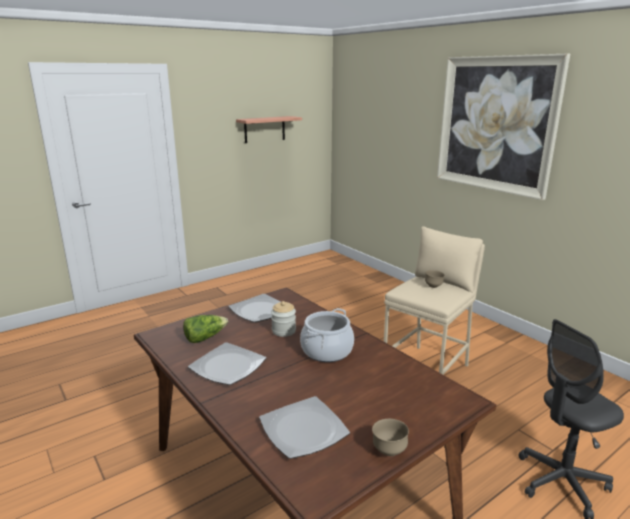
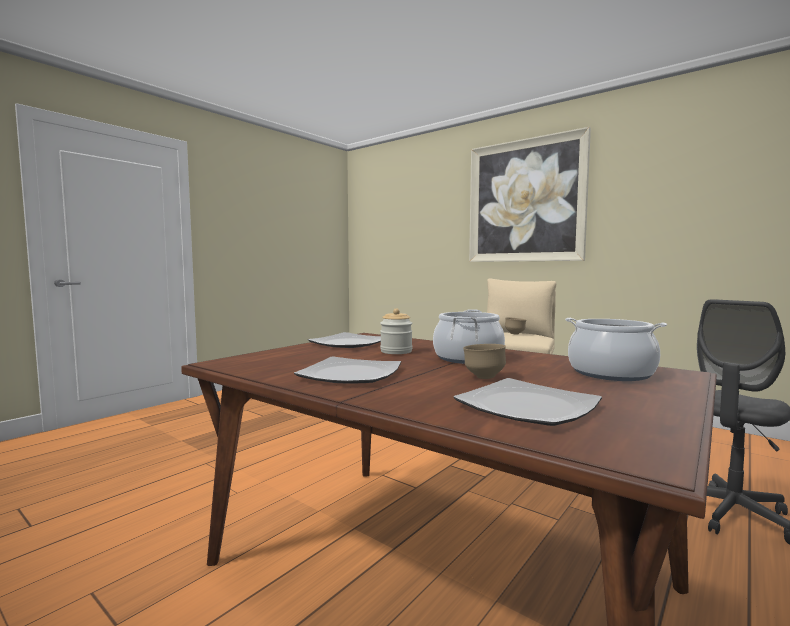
camera: 15 degrees left, 15 degrees down
(205, 337) = (294, 360): lettuce -> none
(264, 129) = (286, 227): shelf -> none
(389, 451) = (670, 410): brown bowl -> brown bowl (483, 377)
(409, 392) = (611, 373): none -> cooking pot

